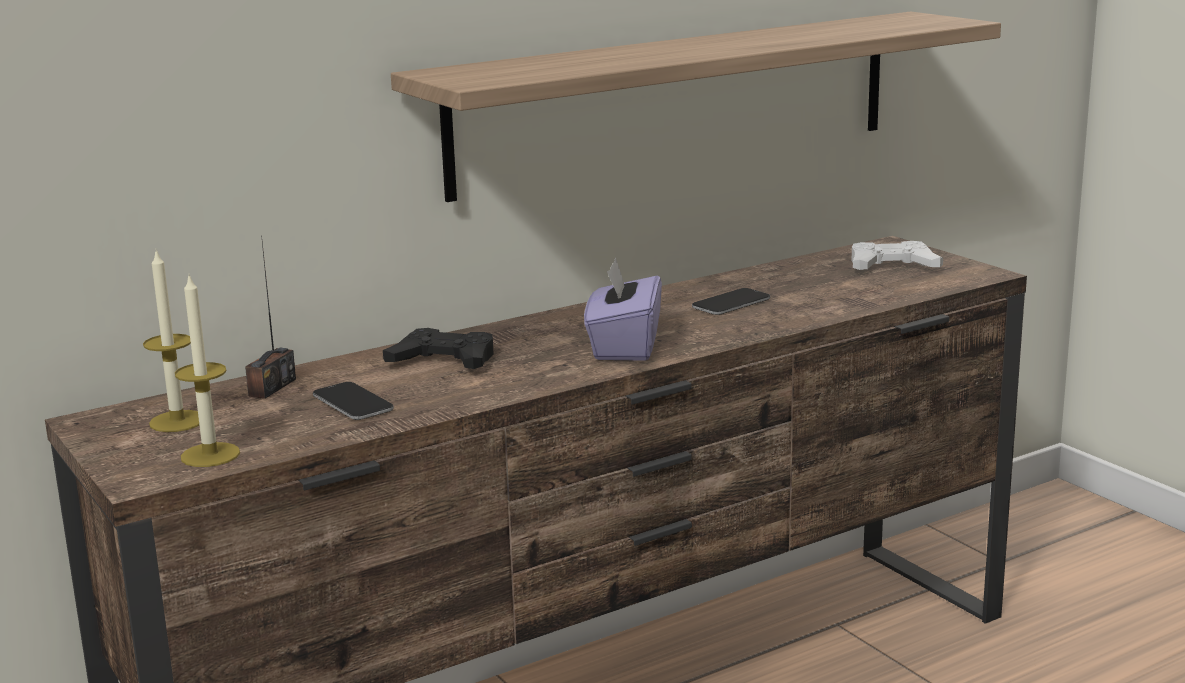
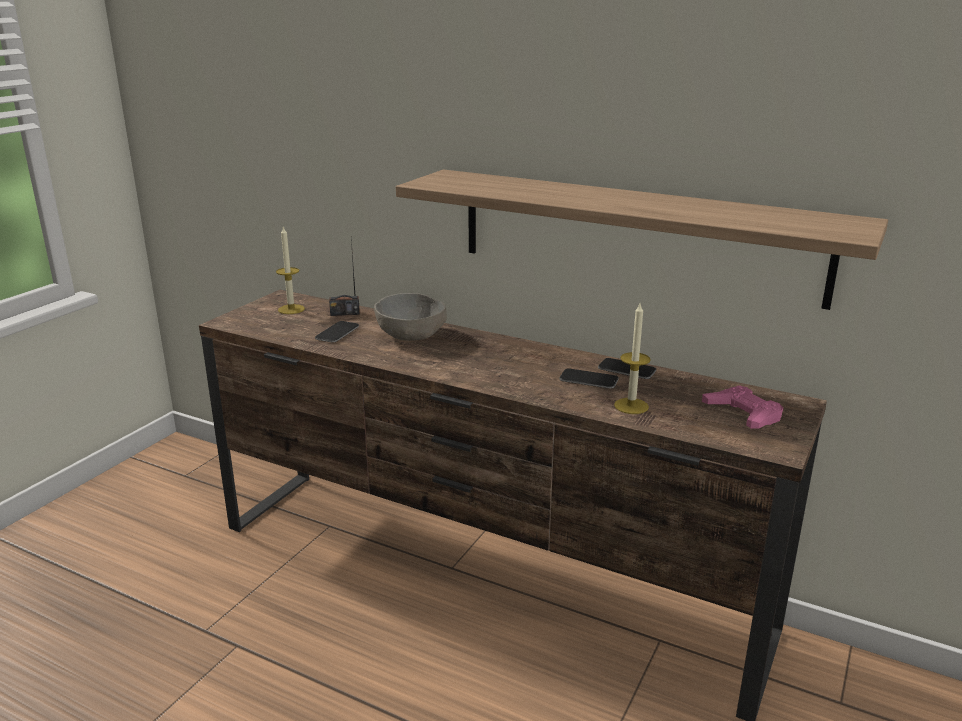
camera: 60 degrees right, 5 degrees up
(210, 455) = (257, 325): candle -> candle (631, 406)
(443, 361) = (412, 335): black game controller -> grey bowl
(624, 347) = (476, 369): purple tissue box -> none
(724, 283) = (626, 370): none -> phone
(892, 266) = (743, 413): white game controller -> pink game controller

